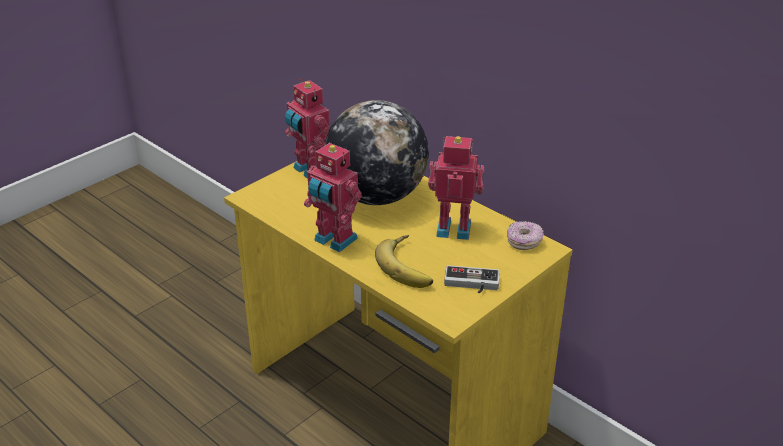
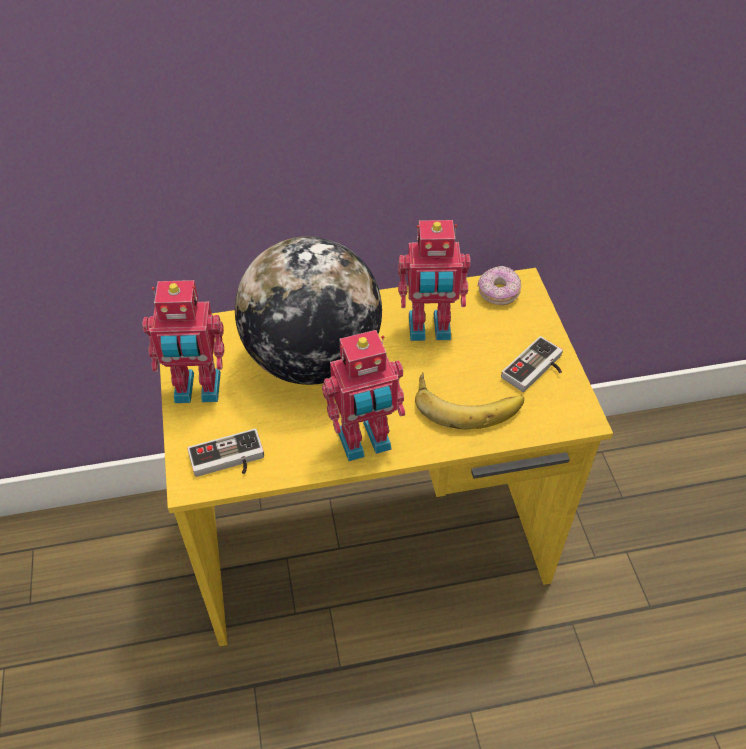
camera: 55 degrees left, 15 degrees up
(272, 201) = (228, 461): none -> game controller
(454, 228) = (429, 329): toy robot -> toy robot turned 135 degrees counterclockwise

